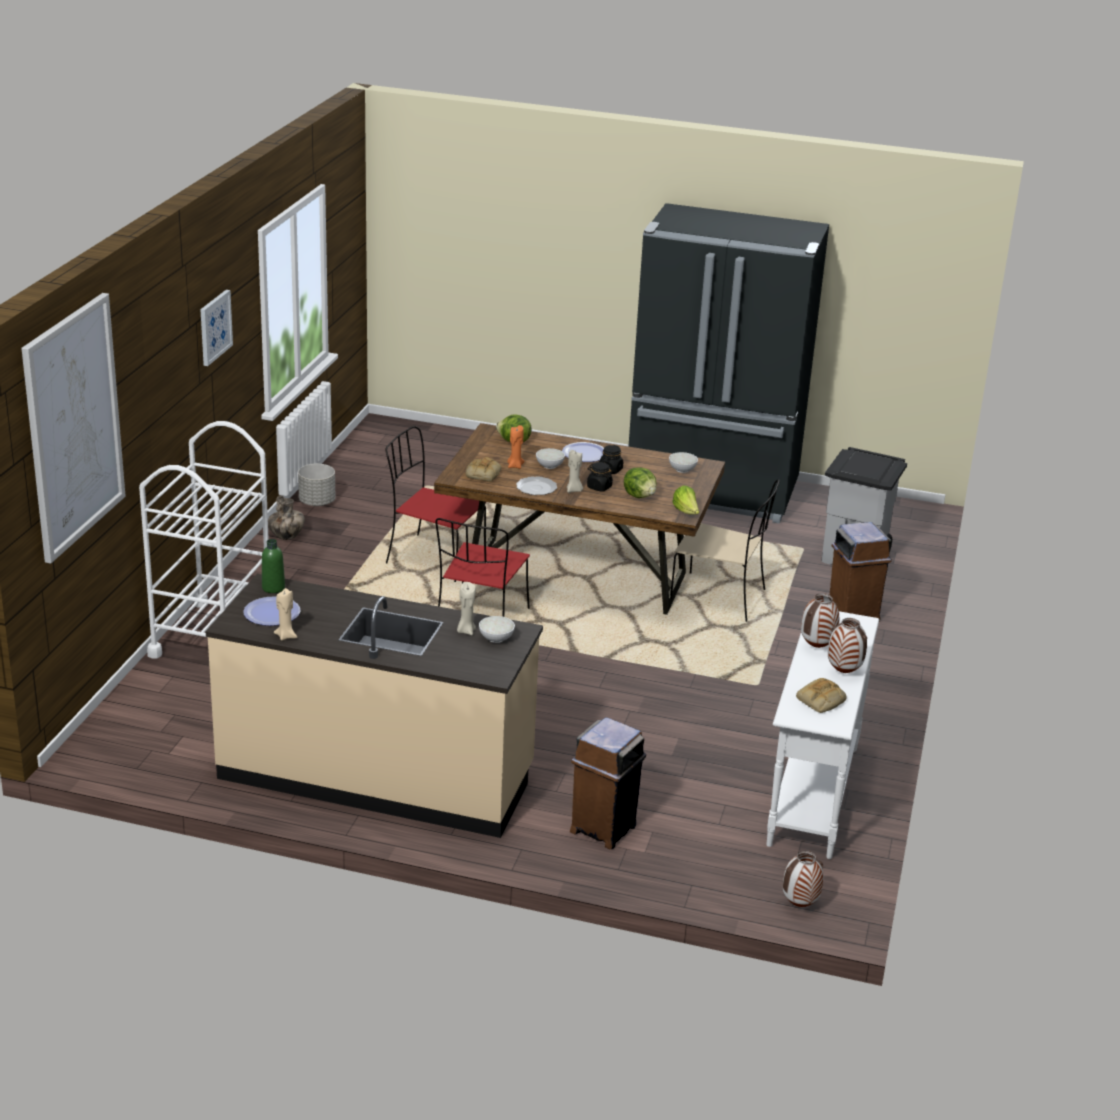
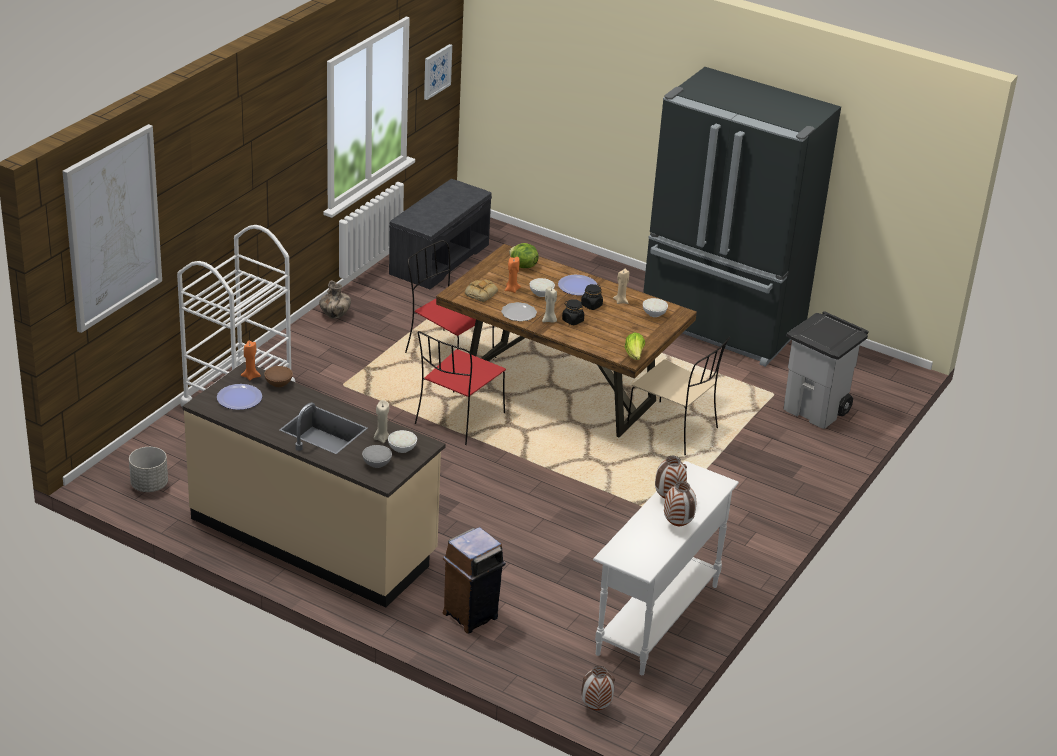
camera: 15 degrees right, 5 degrees up
(215, 327) = (271, 143): picture -> picture (436, 71)
(273, 588) = (250, 376): green bottle -> orange candle
(286, 636) = (240, 420): beige candle -> beige candle (621, 301)
(310, 591) = (278, 383): none -> brown bowl
(316, 502) = (374, 286): grey planter -> grey planter (149, 485)
(376, 466) = (439, 258): none -> grey bench
(475, 658) = (376, 464): none -> grey bowl
(640, 495) = (603, 334): lettuce -> none
(821, 700) = (643, 546): bread -> none
(852, 613) = (784, 463): brown trash can -> none

